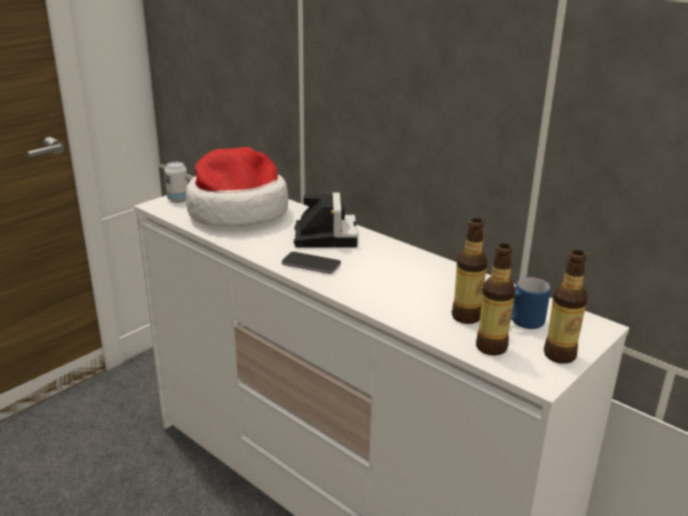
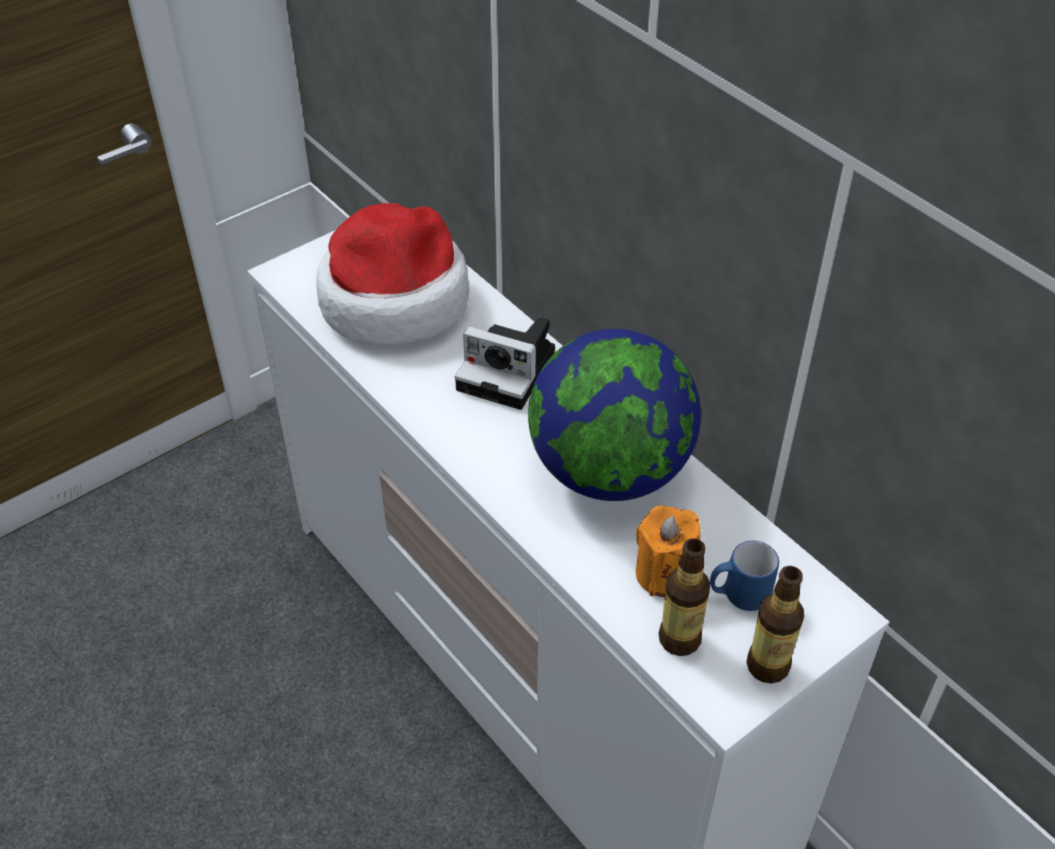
camera: 10 degrees right, 20 degrees up
(178, 199) = (312, 261): can -> none
(311, 264) = (476, 437): phone -> none
(324, 235) = (510, 371): camera -> camera turned 105 degrees clockwise
(407, 273) = (609, 471): none -> globe
(466, 317) = (664, 573): bottle -> orange candle

